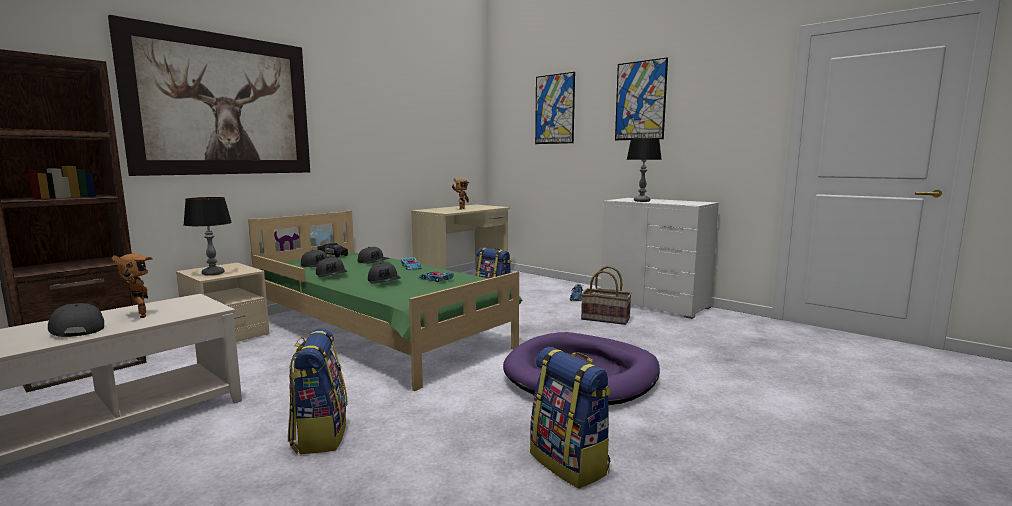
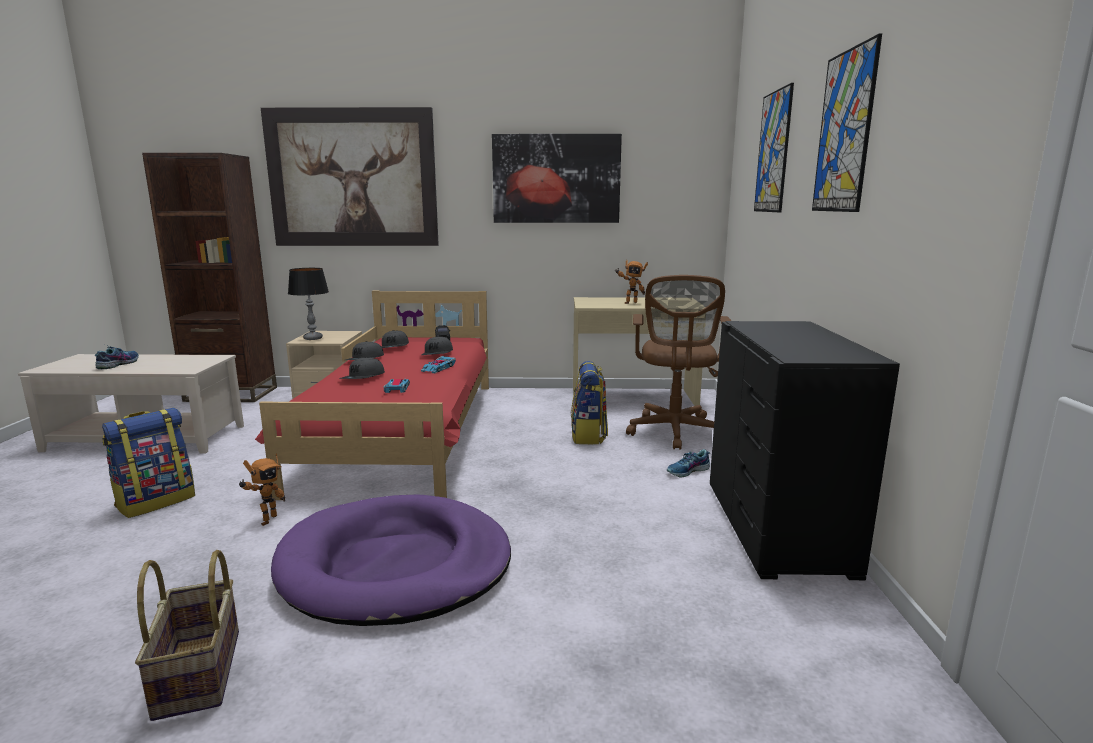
camera: 50 degrees right, 5 degrees up
(76, 328) = (118, 364): grey cap -> shoe
(138, 316) = (157, 363): toy robot -> toy robot (266, 520)
(379, 331) = (406, 432): green bed -> red bed
(394, 118) = (556, 179): none -> picture
(527, 287) = (674, 432): none -> brown office chair
(570, 463) = (139, 636): backpack -> none
(606, 318) = (634, 515): basket -> basket (200, 673)
(642, 201) = (761, 333): table lamp -> none
(655, 303) = (778, 527): white dresser -> black dresser

